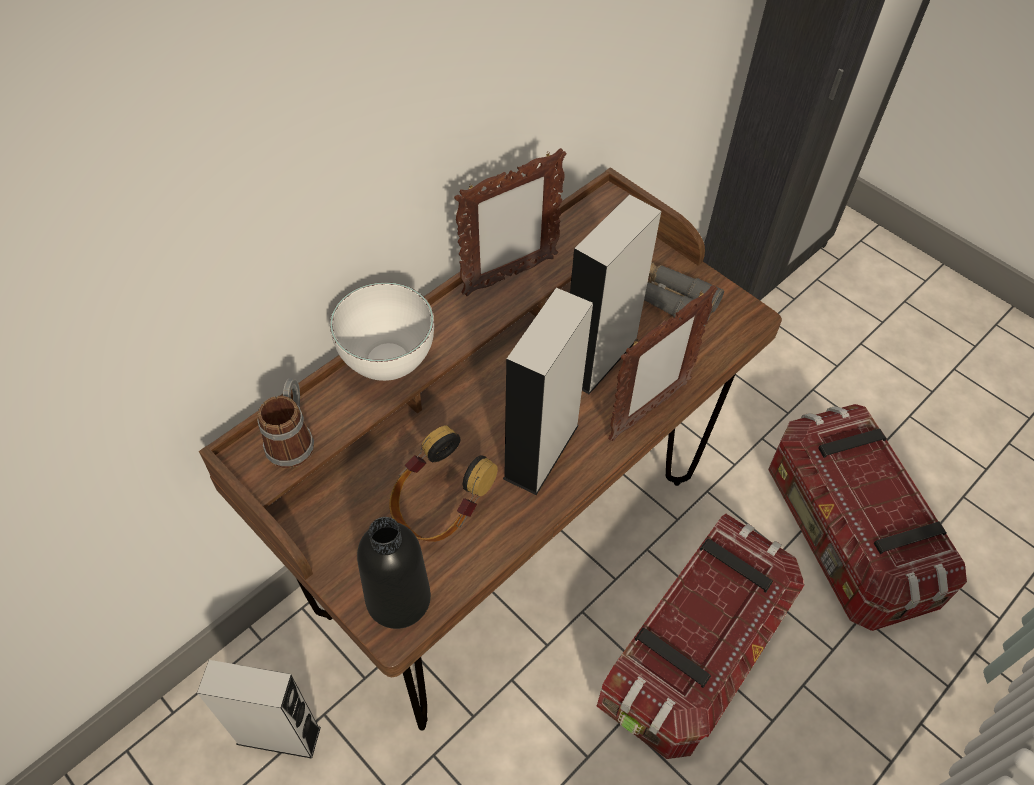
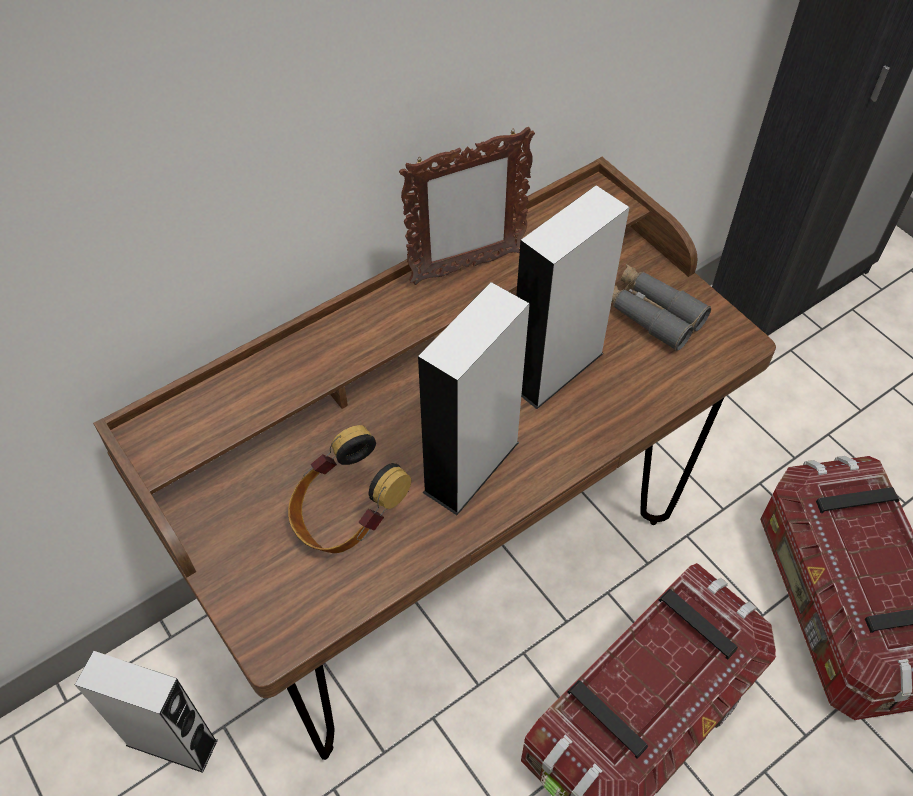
camera: 10 degrees right, 0 degrees up
(293, 439) = (196, 422): mug -> none
(390, 364) = (317, 351): white bowl -> none
(398, 599) = (283, 612): black bottle -> none
(648, 411) = (601, 435): picture frame -> none

